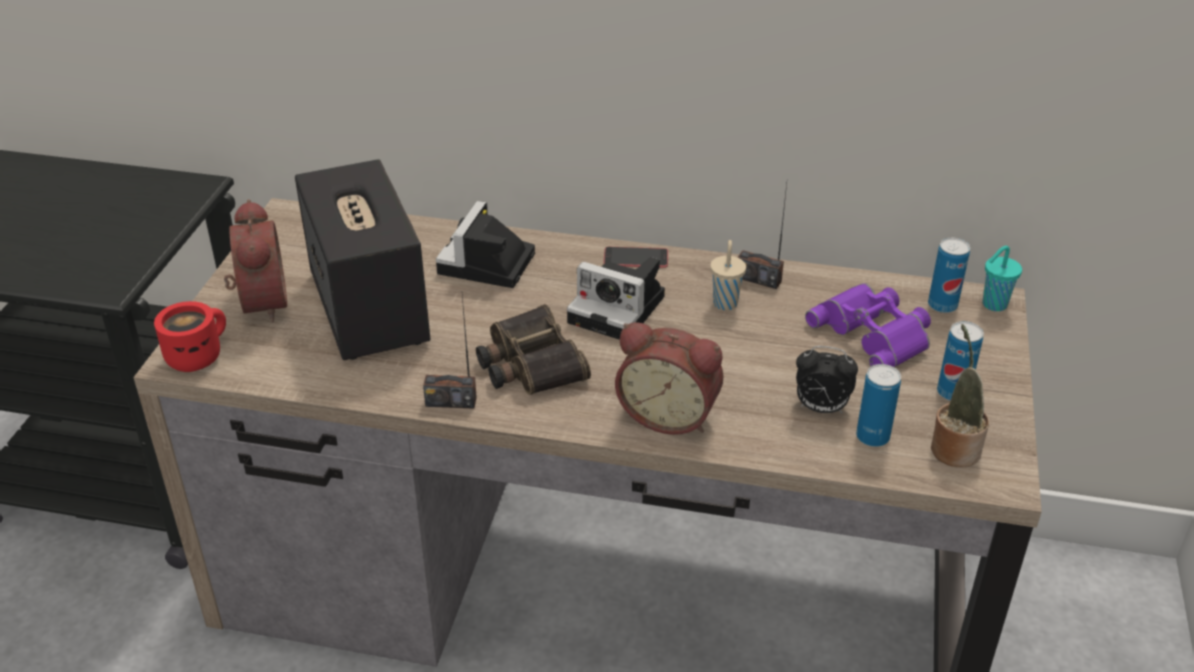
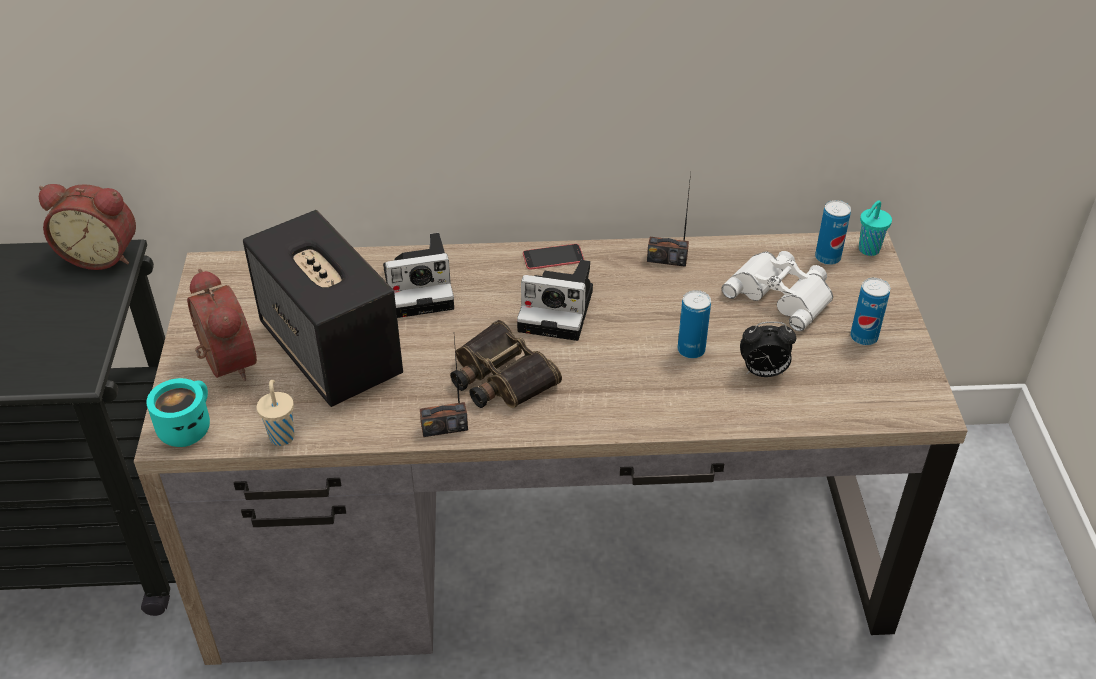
camera: 15 degrees left, 5 degrees up
(196, 355) = (186, 427): red mug -> turquoise mug
(486, 265) = (422, 288): camera -> camera turned 105 degrees counterclockwise
(669, 414) = (640, 402): alarm clock -> alarm clock (102, 255)
(725, 302) = (647, 287): beige cup -> beige cup (282, 435)
(872, 437) = (814, 390): can -> can (691, 350)
(874, 333) = (782, 294): purple binoculars -> white binoculars
(953, 448) = (881, 387): potted plant -> none

